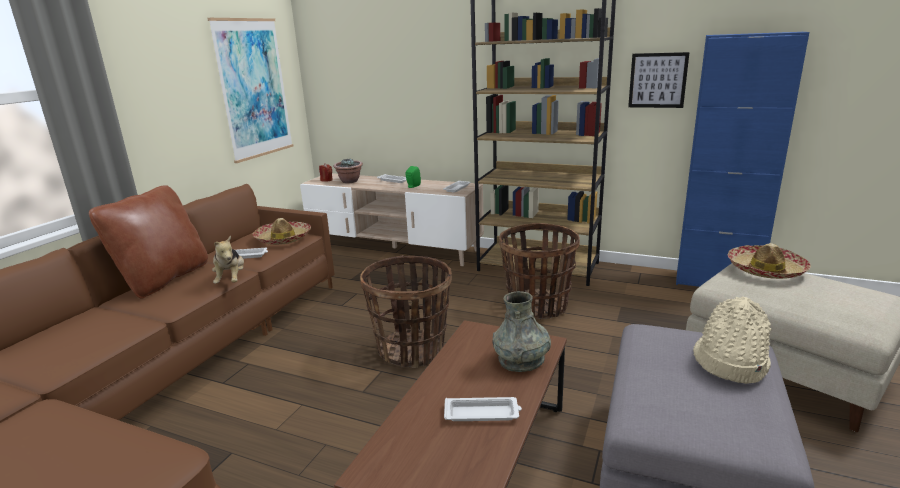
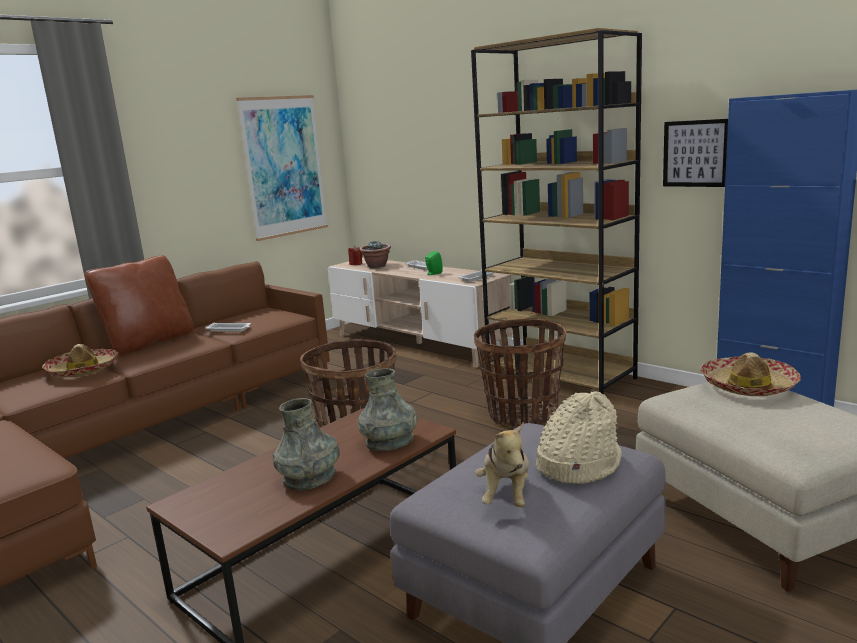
camera: 20 degrees right, 5 degrees down
(231, 280) = (201, 348): plush toy -> plush toy (506, 495)
(283, 239) = (275, 317): hat -> hat (83, 370)
(483, 413) = (309, 477): white tray -> grey vase

